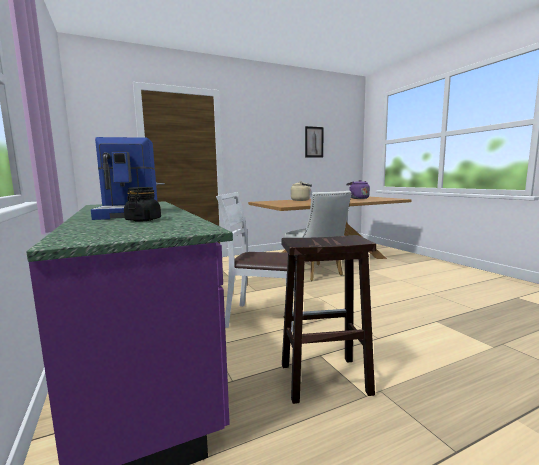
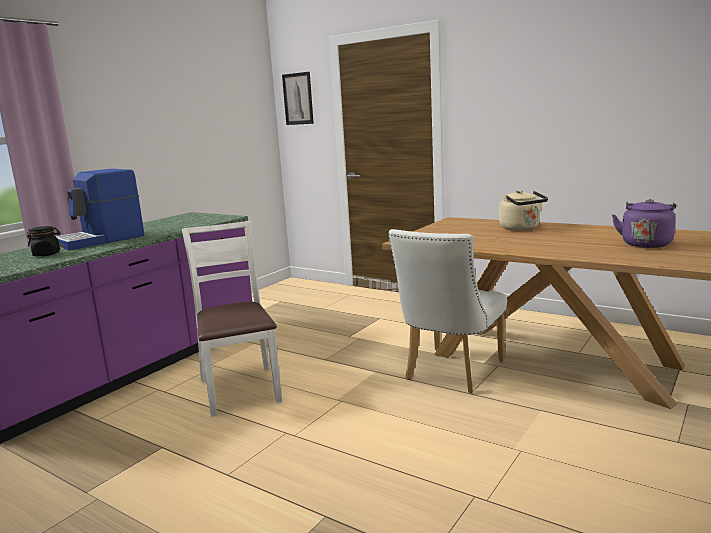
camera: 60 degrees right, 5 degrees up
(314, 142) = (645, 90): picture -> picture (298, 99)
(323, 379) = (111, 461): brown stool -> none

